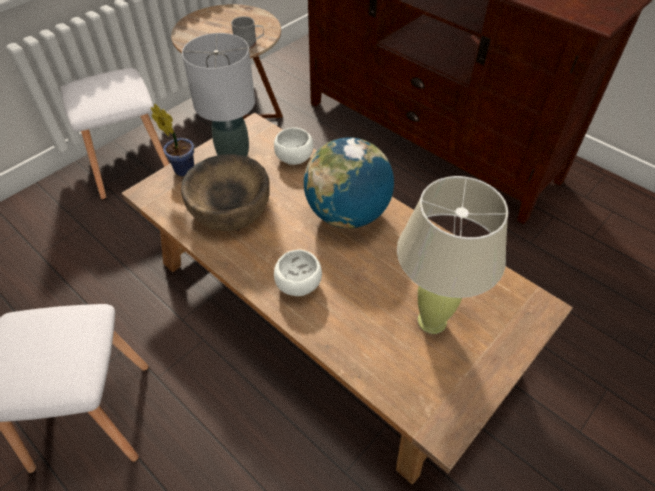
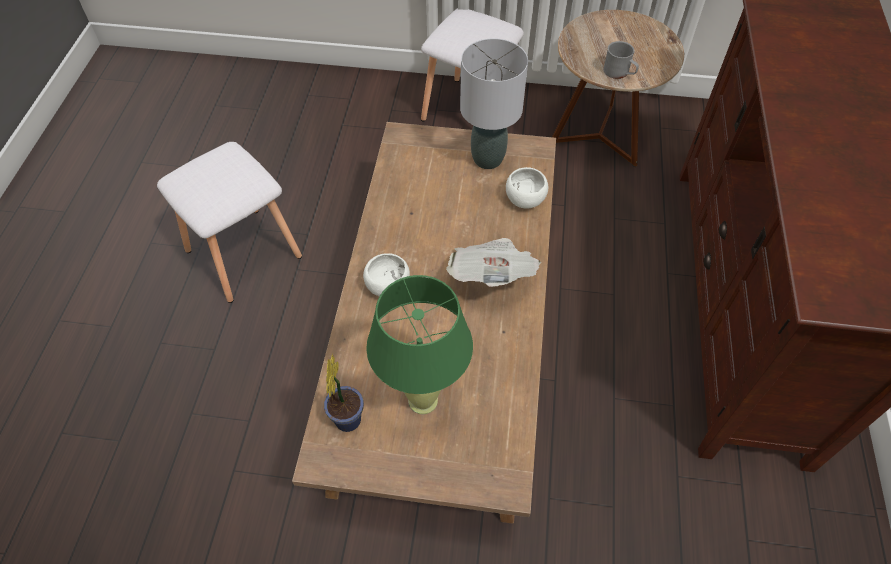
camera: 55 degrees right, 5 degrees up
(182, 169) = (443, 138): potted plant -> potted plant (348, 416)
(229, 209) = (427, 194): brown bowl -> none
(347, 214) = (492, 275): globe -> newspaper
(432, 321) = (423, 401): beige table lamp -> green table lamp

